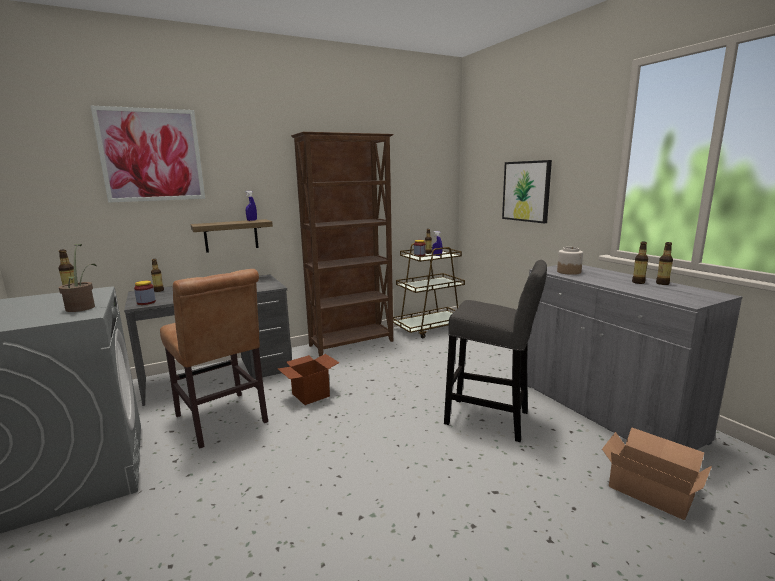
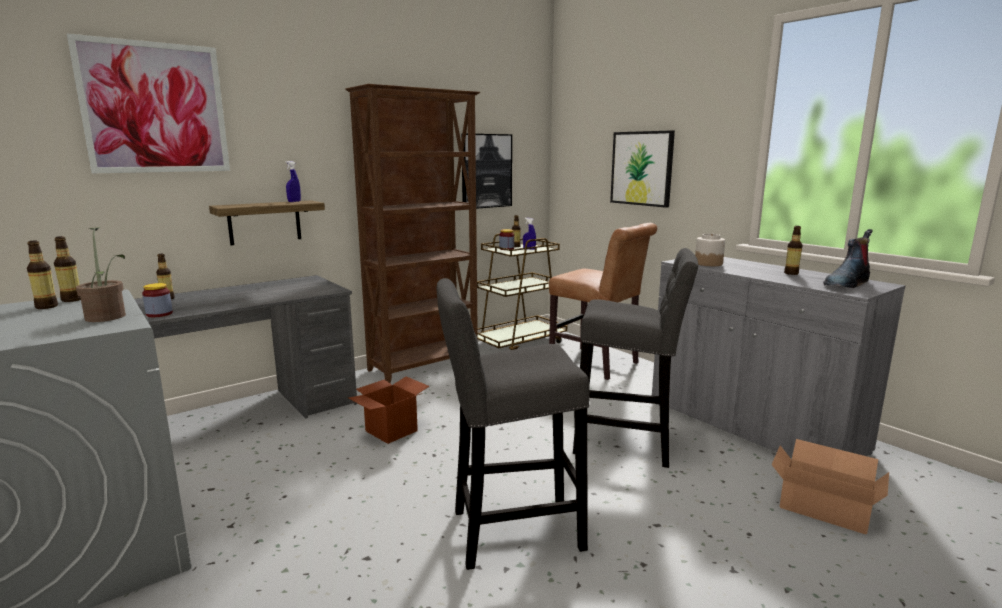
camera: 10 degrees left, 0 degrees up
(223, 421) = (281, 471): brown chair -> brown chair (597, 364)
(373, 486) = (509, 532): none -> grey stool
(404, 194) = (486, 171): none -> picture
(662, 283) = (817, 274): bottle -> bottle (46, 307)
(684, 293) = (846, 283): none -> boot

